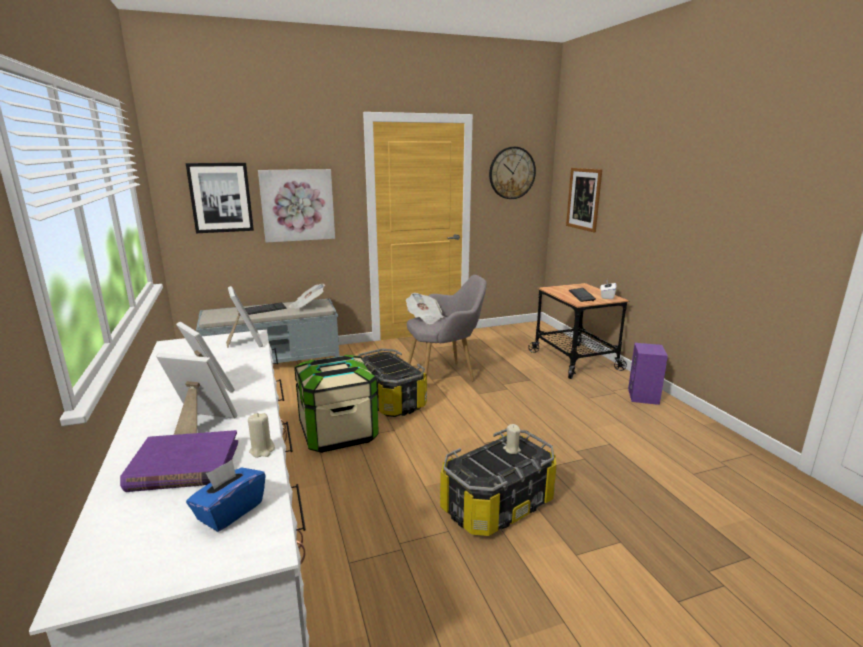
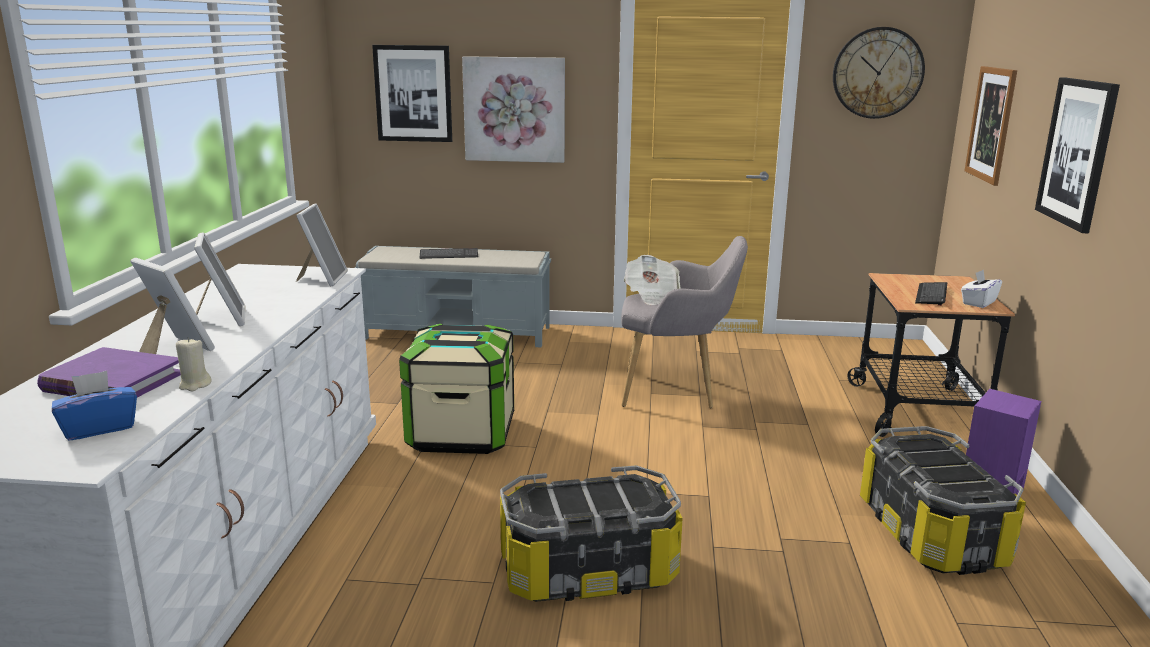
camera: 25 degrees right, 0 degrees up
(307, 306) = (508, 257): newspaper -> none
(390, 400) = (565, 409): storage box -> storage box (932, 534)
(512, 449) = (618, 493): beige candle -> none
(661, 212) = (1077, 152): none -> picture

